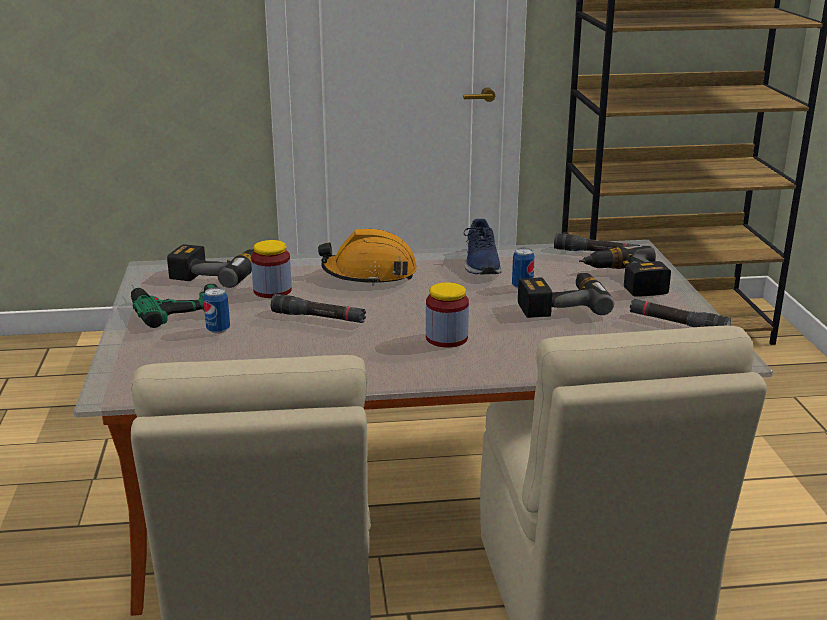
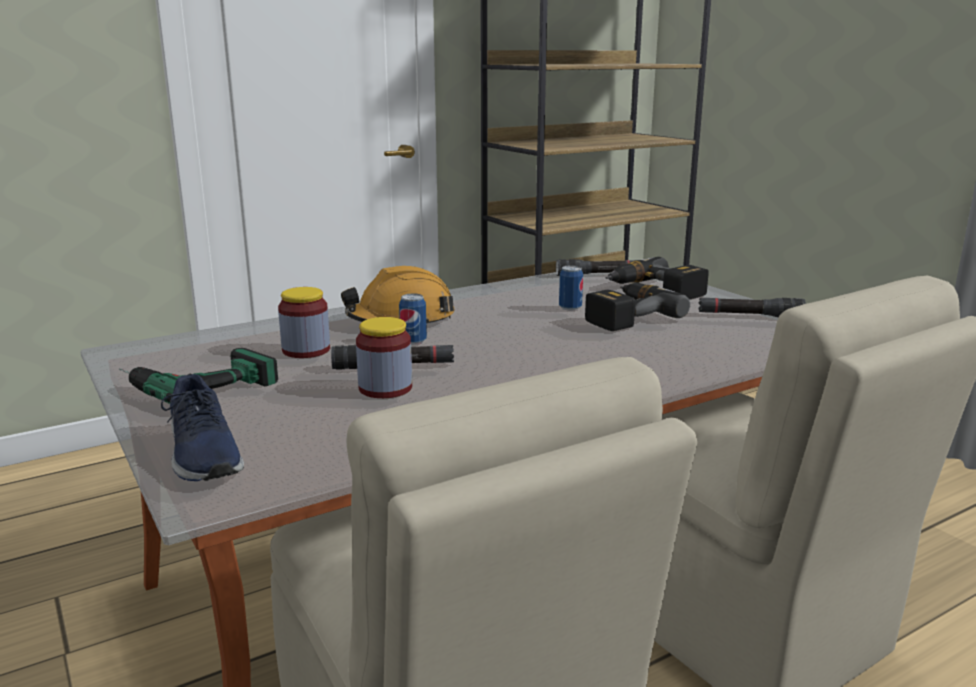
camera: 25 degrees left, 5 degrees down
(218, 274) = (218, 344): power drill -> none
(218, 329) = (281, 398): can -> can (413, 341)
(446, 338) = (559, 361): jar -> jar (385, 388)
(481, 263) = (504, 296): blue shoe -> blue shoe (202, 455)

